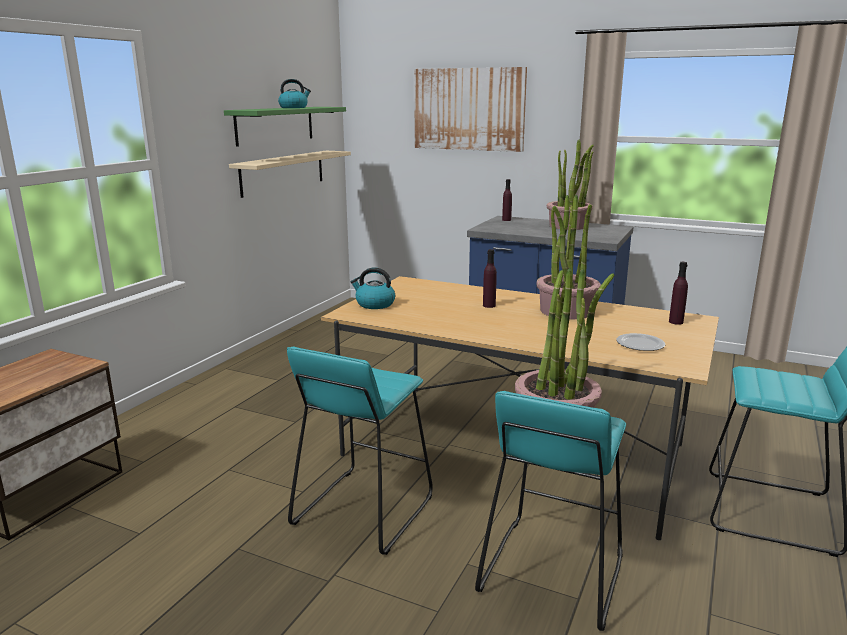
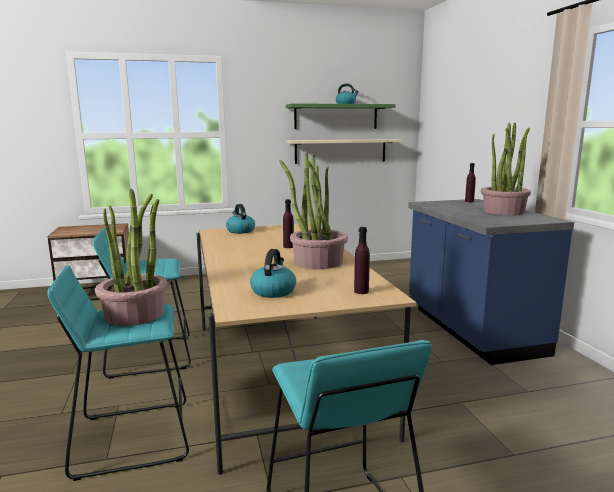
camera: 50 degrees right, 5 degrees down
(468, 109) = (482, 102): picture -> none
(640, 344) = (273, 291): plate -> kettle

